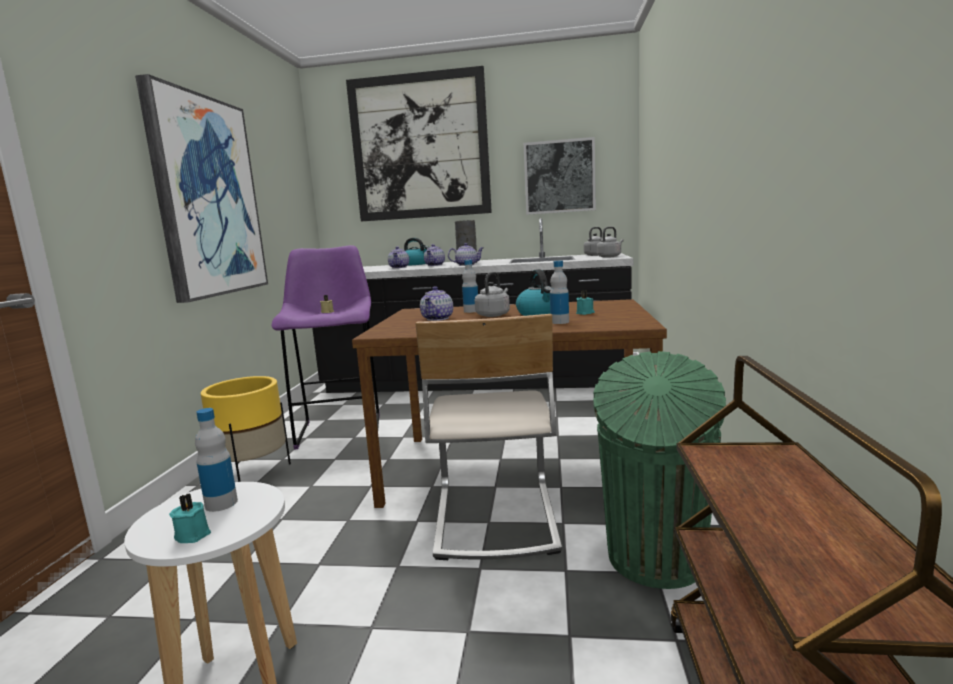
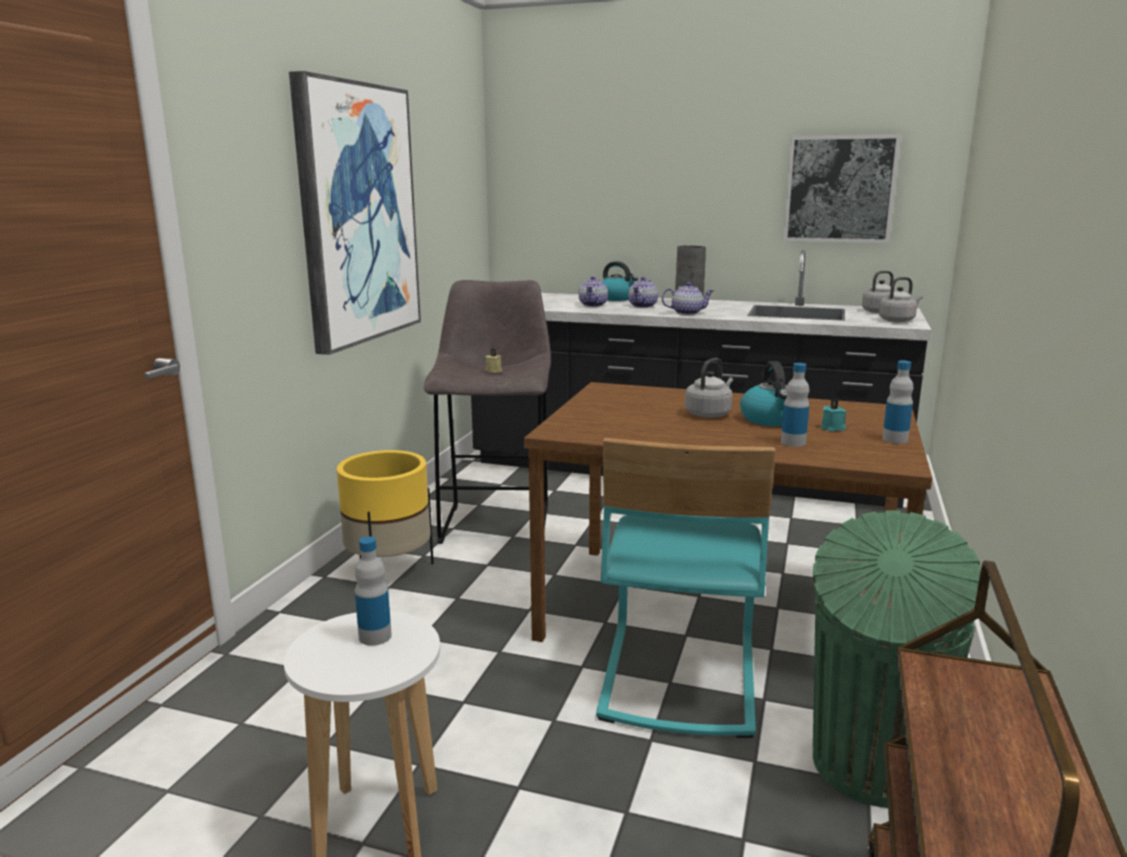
camera: 10 degrees right, 5 degrees up
(193, 534) = (350, 670): turquoise candle -> none
(340, 429) = (496, 522): purple stool -> grey stool
(420, 147) = (640, 132): picture -> none
(438, 318) = (635, 411): teapot -> none
(471, 311) = (681, 401): bottle -> bottle (895, 439)
(493, 517) = (677, 677): beige chair -> turquoise chair

